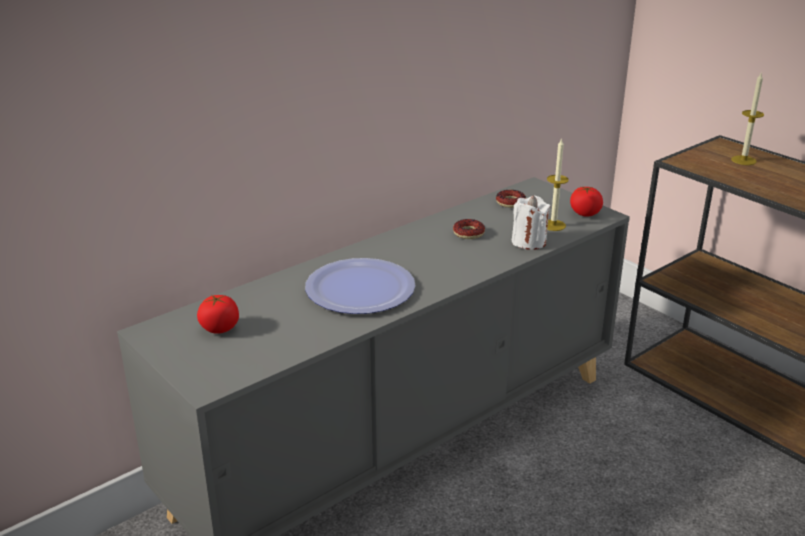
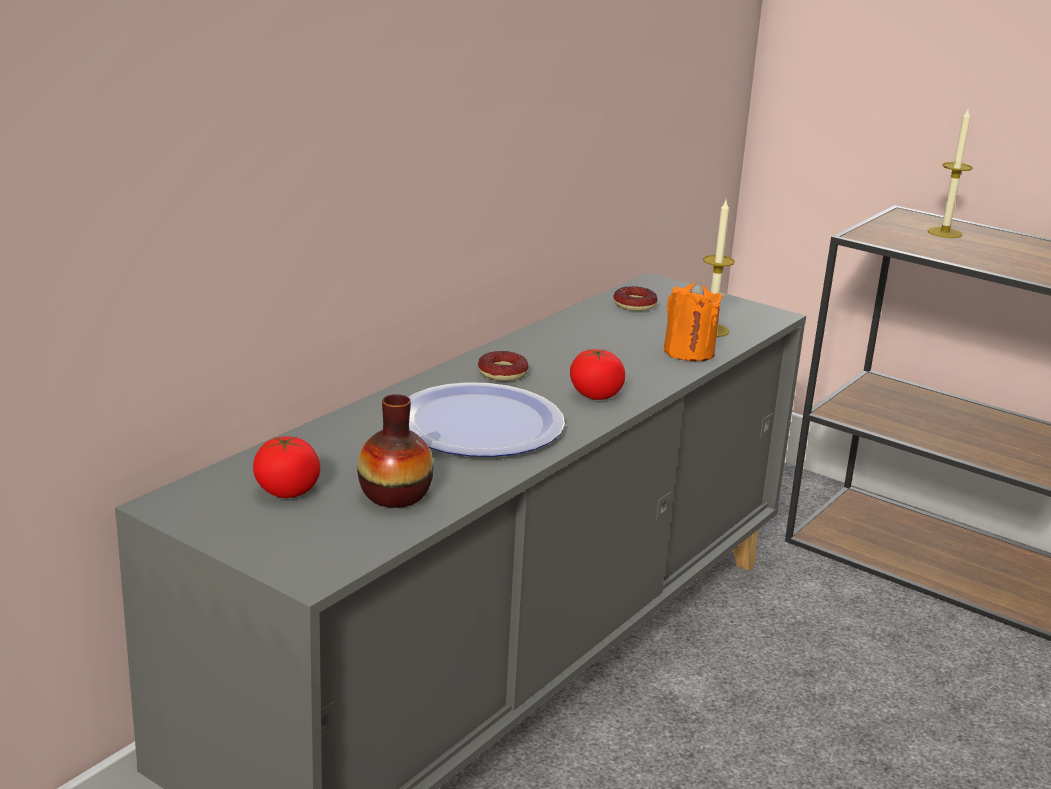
camera: 15 degrees left, 5 degrees down
(282, 336) = (395, 495): none -> vase
(468, 233) = (597, 345): donut -> donut (502, 373)
(528, 242) = (689, 352): white candle -> orange candle
(585, 213) = (745, 314): tomato -> tomato (595, 395)

